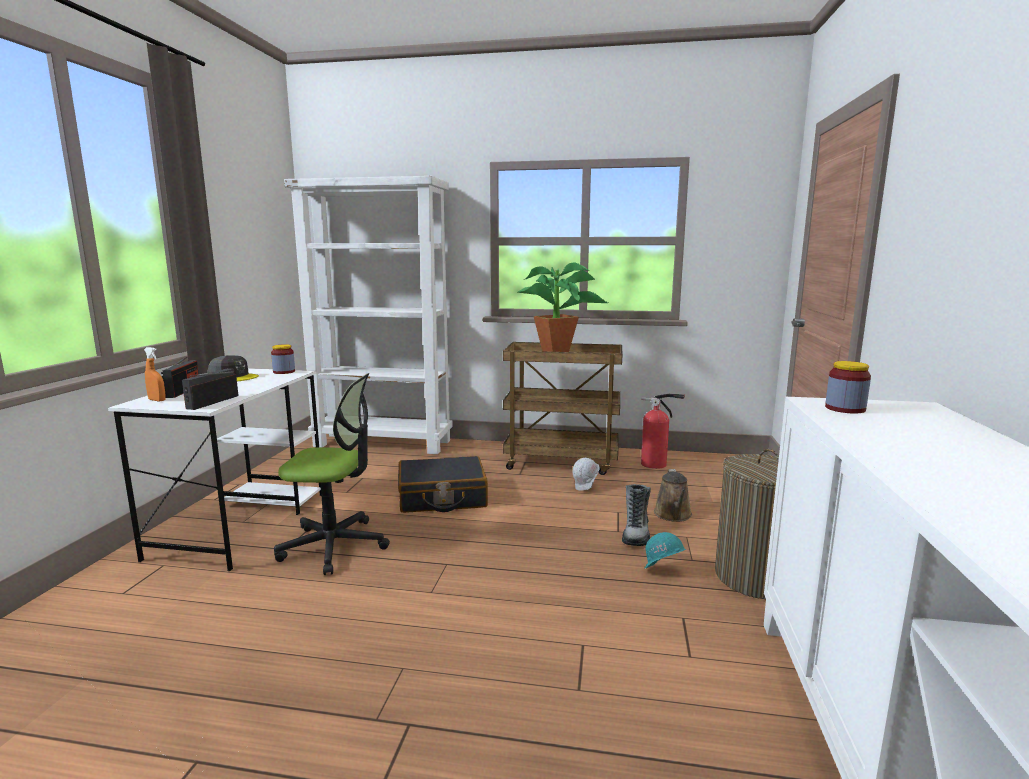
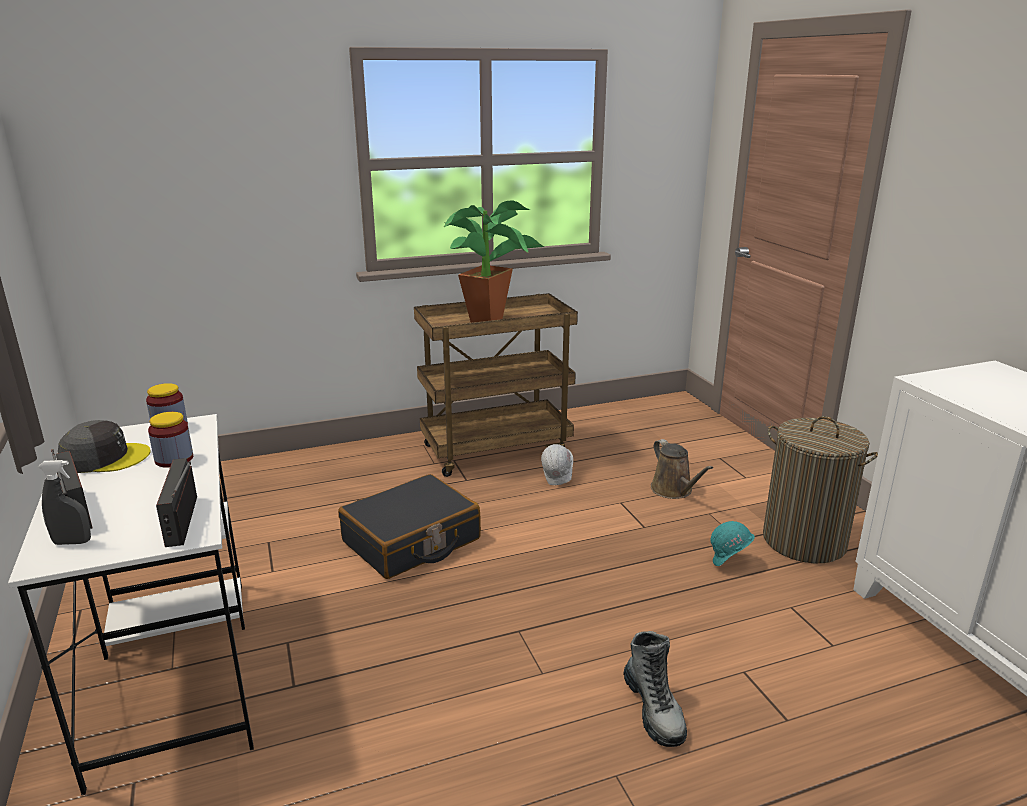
camera: 30 degrees left, 10 degrees up
(157, 400) = (72, 542): orange spray bottle -> grey spray bottle
(334, 546) = (355, 657): office chair -> none
(384, 443) = (232, 477): white bookcase -> none
(636, 533) = (663, 524): boot -> boot (654, 709)
(656, 464) = (596, 428): fire extinguisher -> none
(845, 408) = (961, 386): jar -> jar (174, 459)

